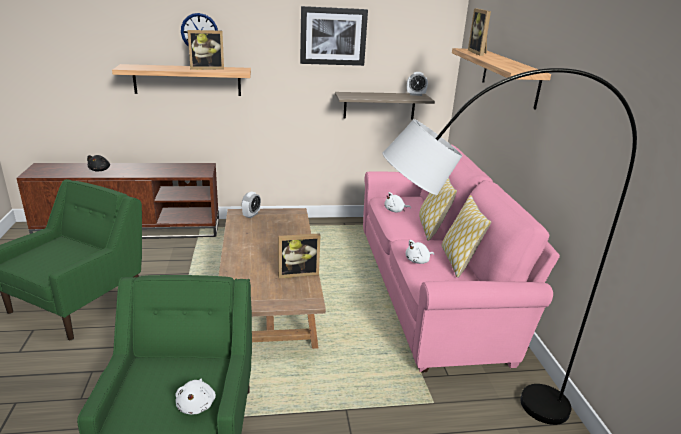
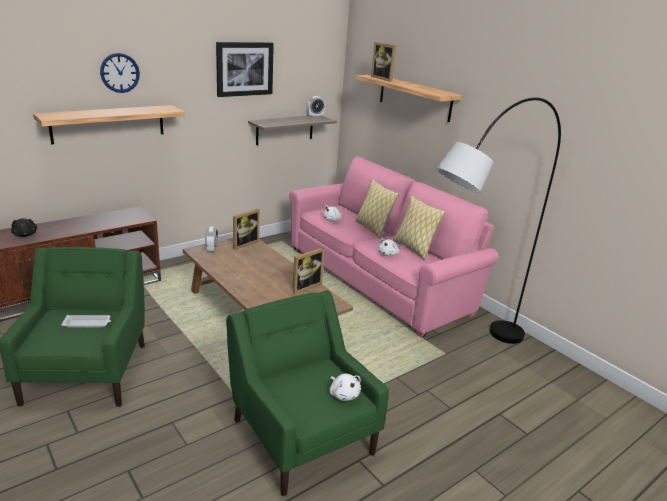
camera: 30 degrees left, 0 degrees up
(71, 255) = (87, 323): none -> white tray
(206, 68) = (133, 109): picture frame -> picture frame (243, 243)

